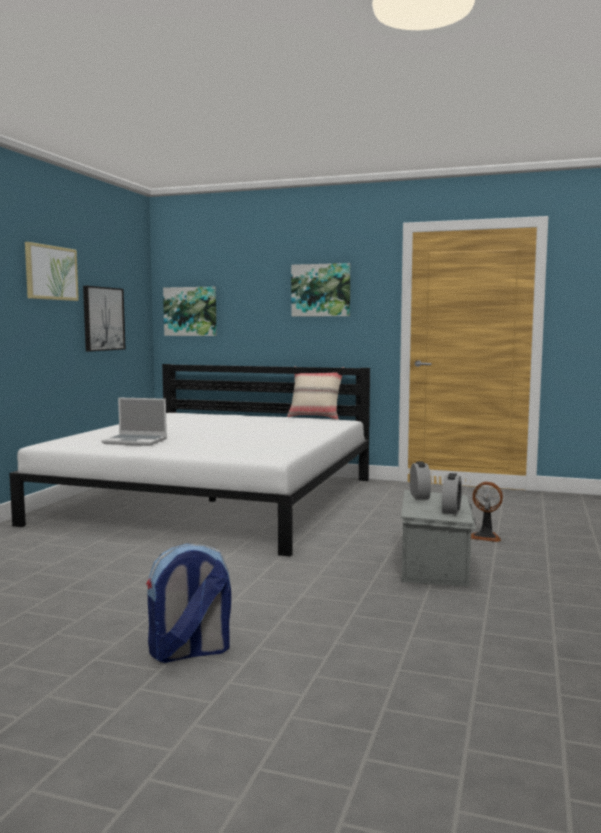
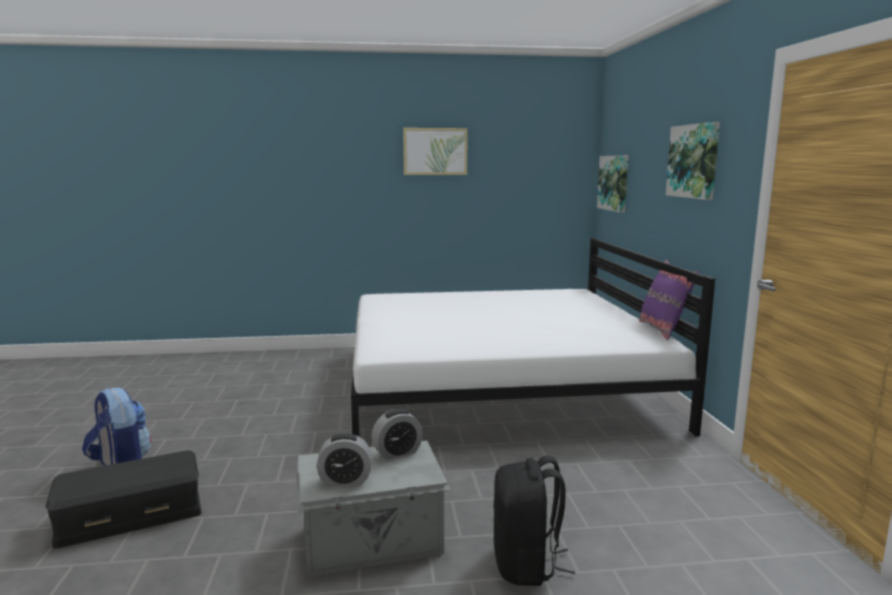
camera: 65 degrees right, 5 degrees up
(103, 319) = (507, 190): picture -> none
(136, 441) = (413, 308): laptop -> none
(315, 417) = (663, 330): beige pillow -> purple pillow
(316, 645) = (131, 514): none -> black storage box
(486, 537) = (526, 565): fan -> black backpack

